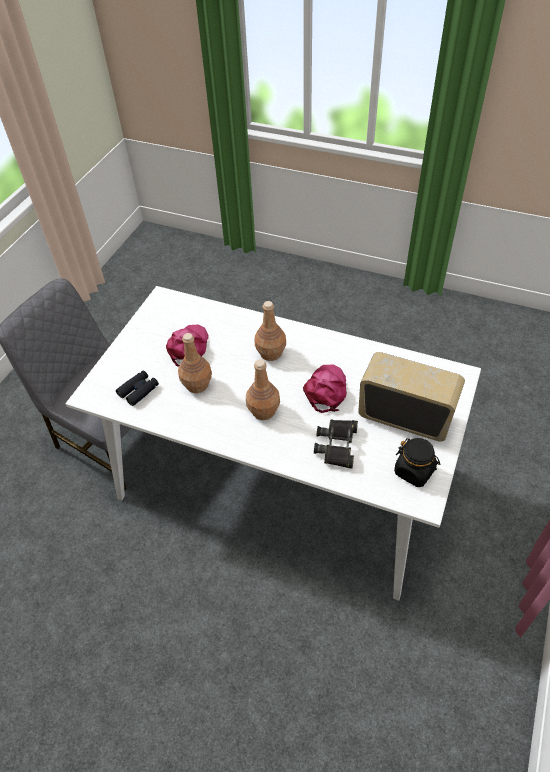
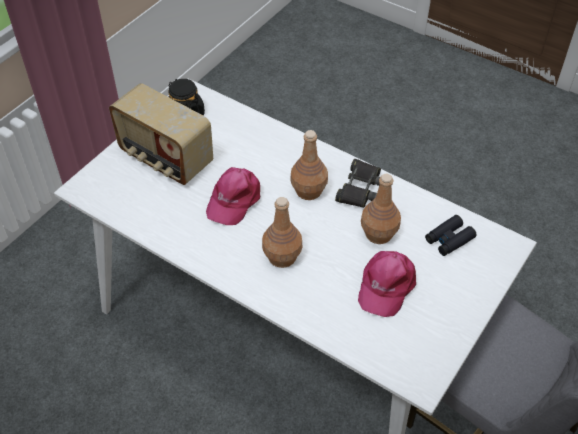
camera: 170 degrees left, 0 degrees up
(337, 445) = (245, 145): black binoculars -> black binoculars (361, 189)

